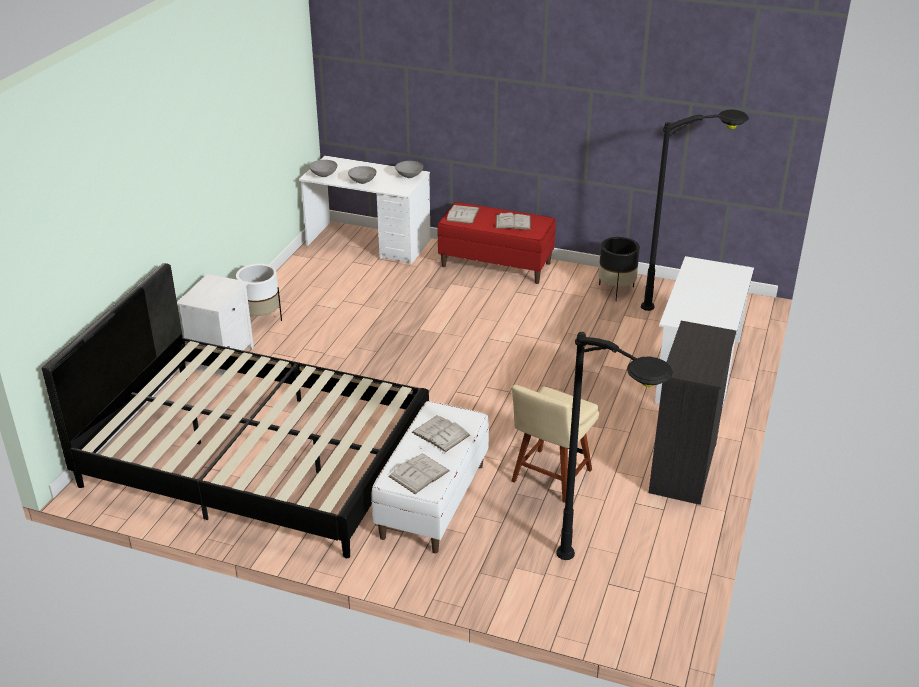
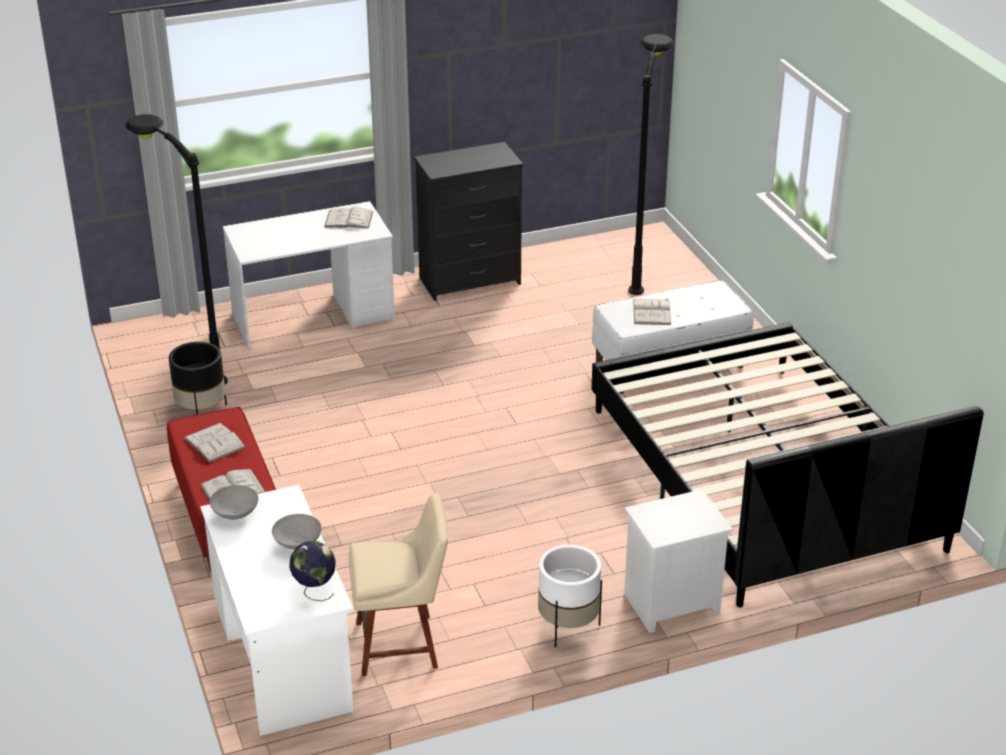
camera: 130 degrees left, 0 degrees up
(324, 175) = (314, 591): grey bowl -> globe
(419, 473) = (709, 299): white book -> white book (348, 219)
(549, 478) = (565, 328): beige chair -> beige chair (402, 644)

